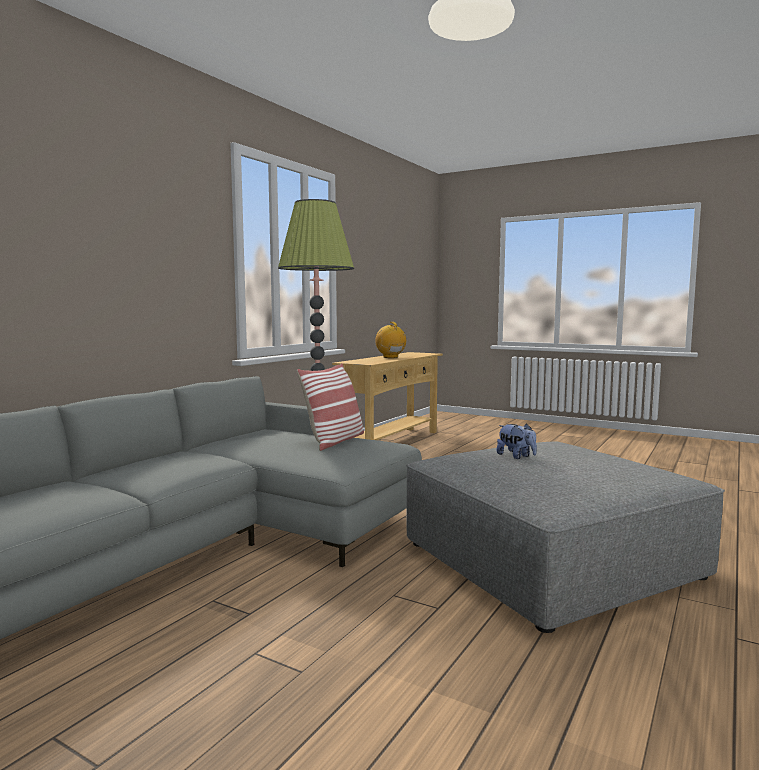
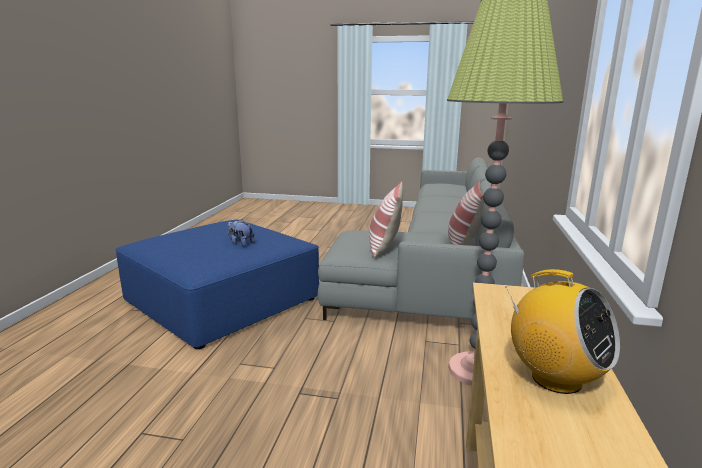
camera: 160 degrees right, 10 degrees up
(238, 439) = (462, 244): none -> pillow
(550, 560) = (223, 299): grey ottoman -> blue ottoman

